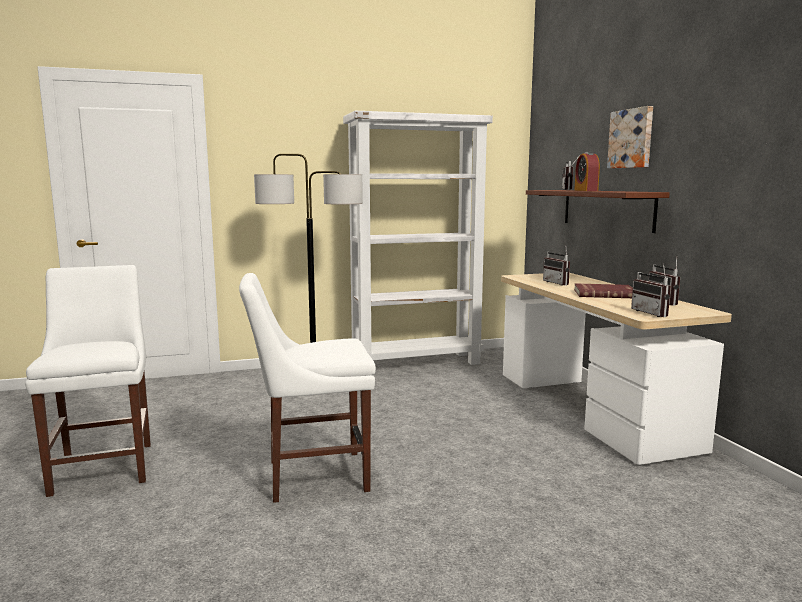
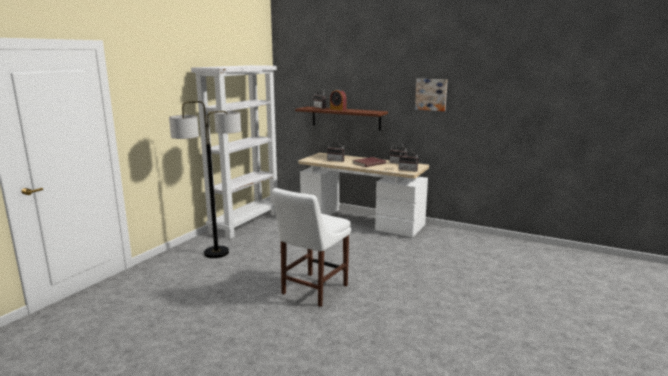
camera: 45 degrees left, 5 degrees up
(105, 465) = (198, 335): white chair -> none
(631, 138) = (360, 83): picture -> picture (431, 94)

